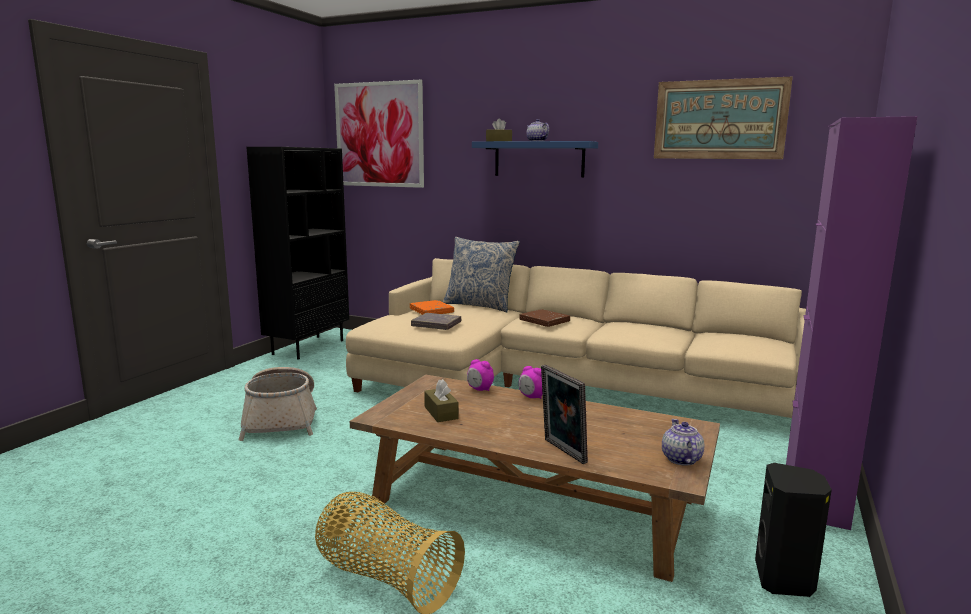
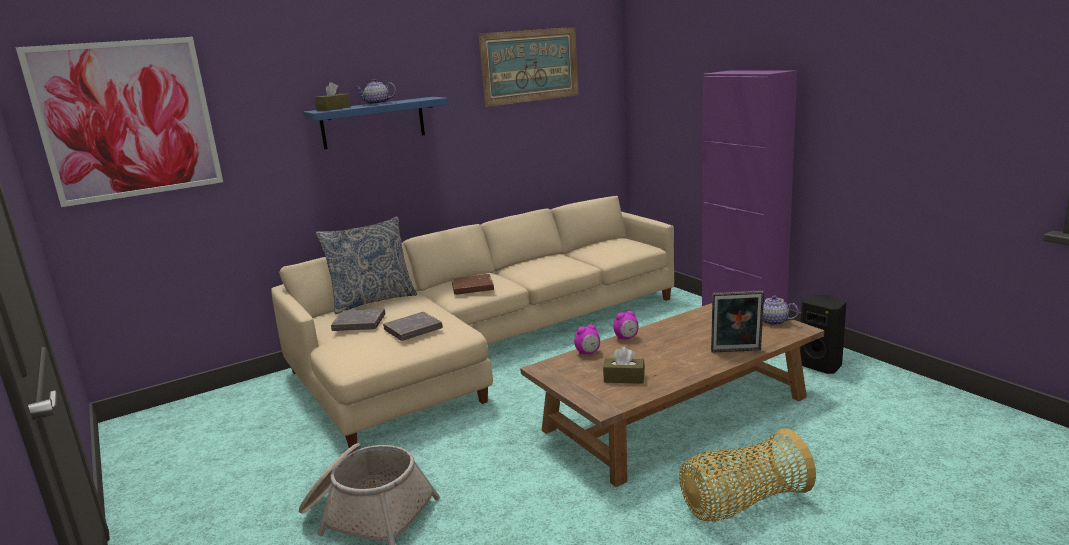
camera: 55 degrees left, 5 degrees up
(308, 347) = (141, 457): black bookcase -> none
(431, 311) = (359, 323): orange book -> grey book

